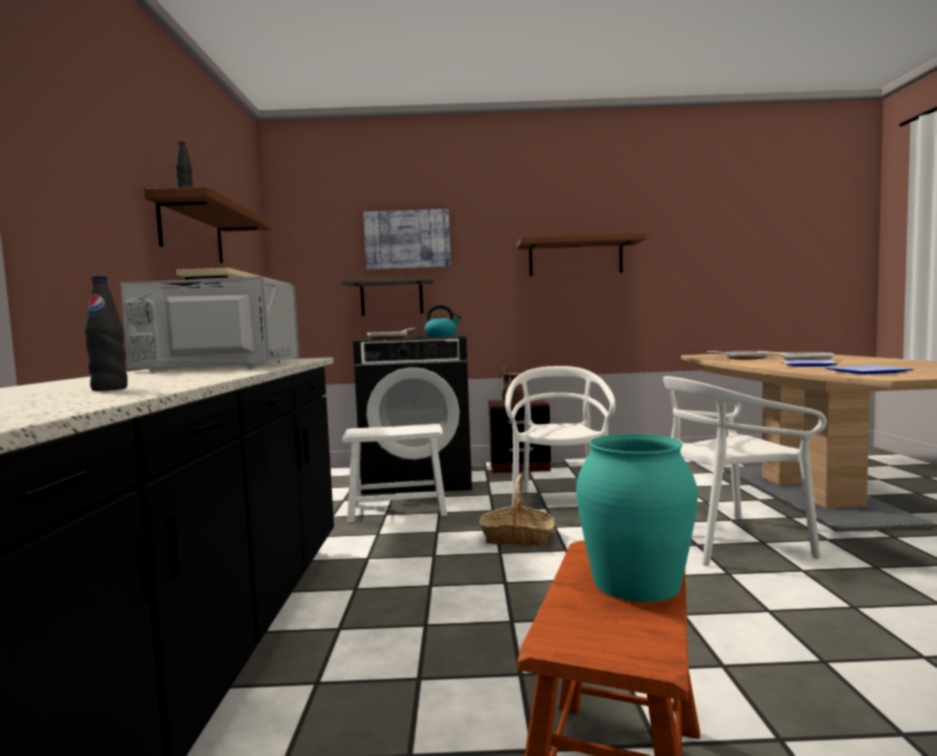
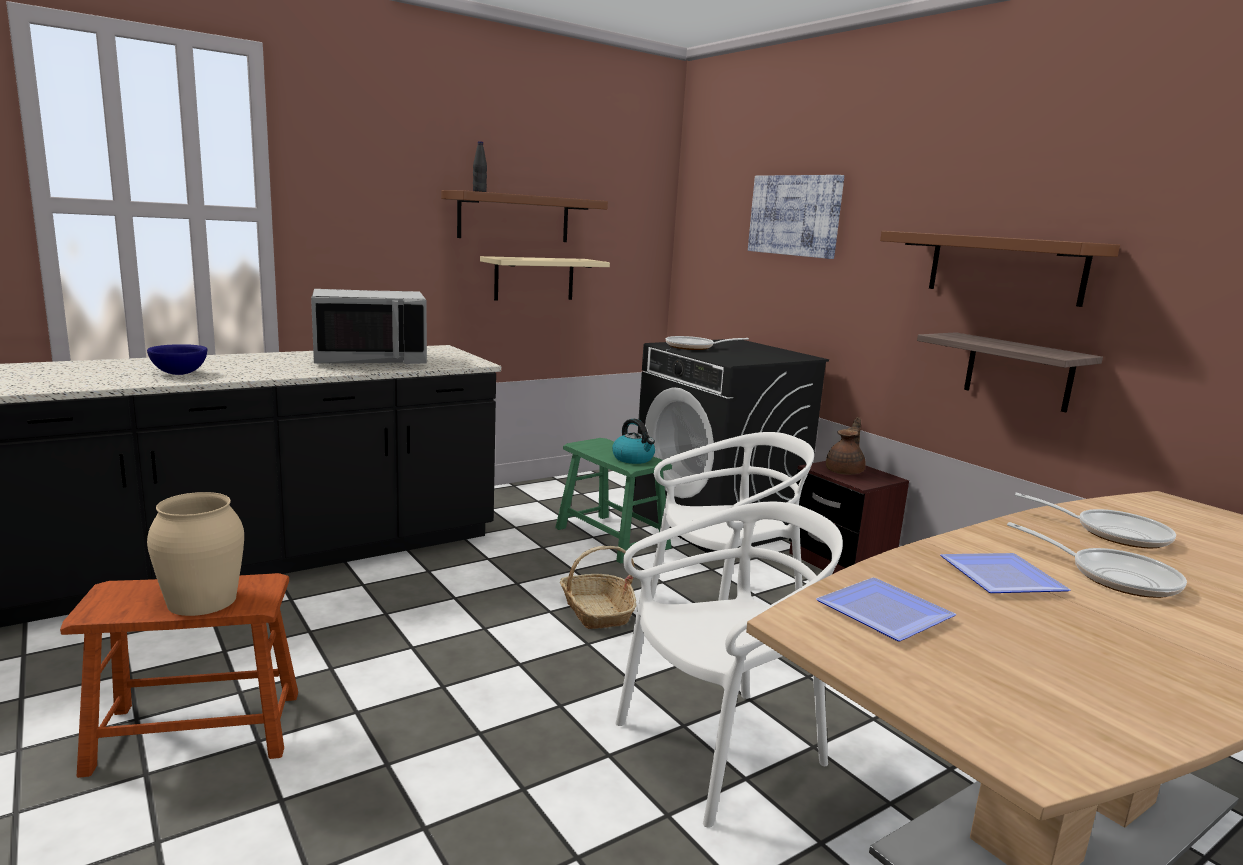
camera: 55 degrees right, 10 degrees up
(109, 389) = (180, 373): black bottle -> blue bowl
(218, 367) = (370, 359): grey microwave -> grey microwave turned 105 degrees clockwise
(391, 297) = (768, 291): shelf -> shelf (1018, 372)
(397, 509) = (612, 538): white stool -> green stool
(441, 336) = (742, 358): kettle -> kettle (633, 459)
(636, 581) = (203, 601): turquoise vase -> beige vase
(730, 541) = (720, 750): white chair -> white chair turned 105 degrees clockwise

